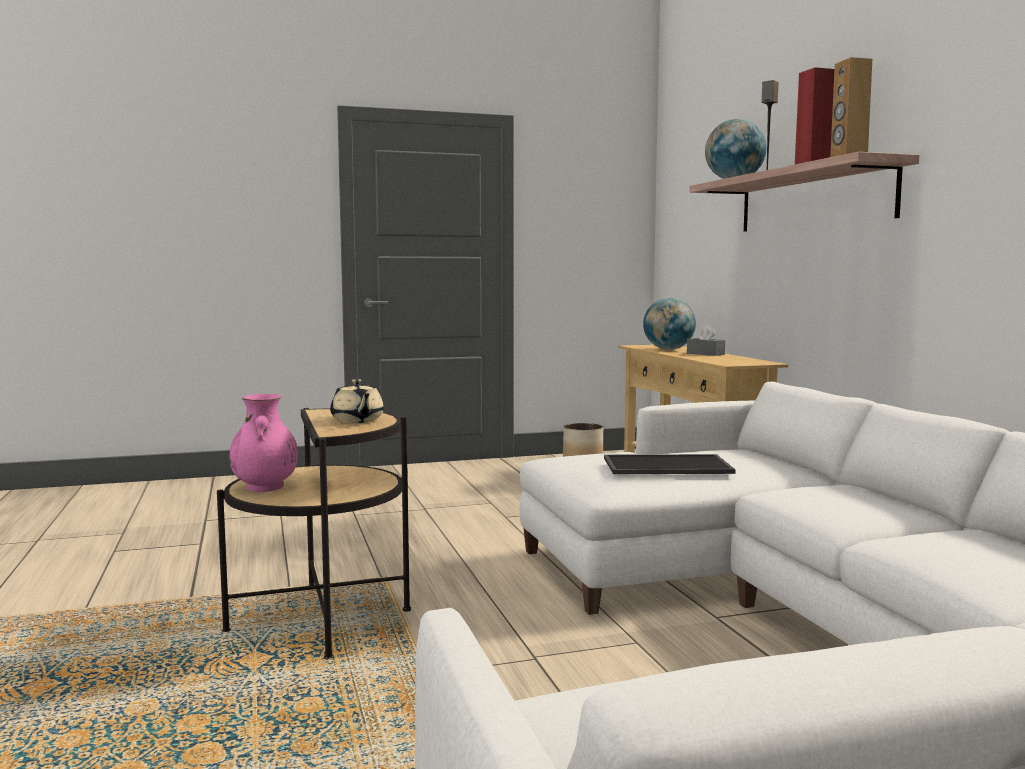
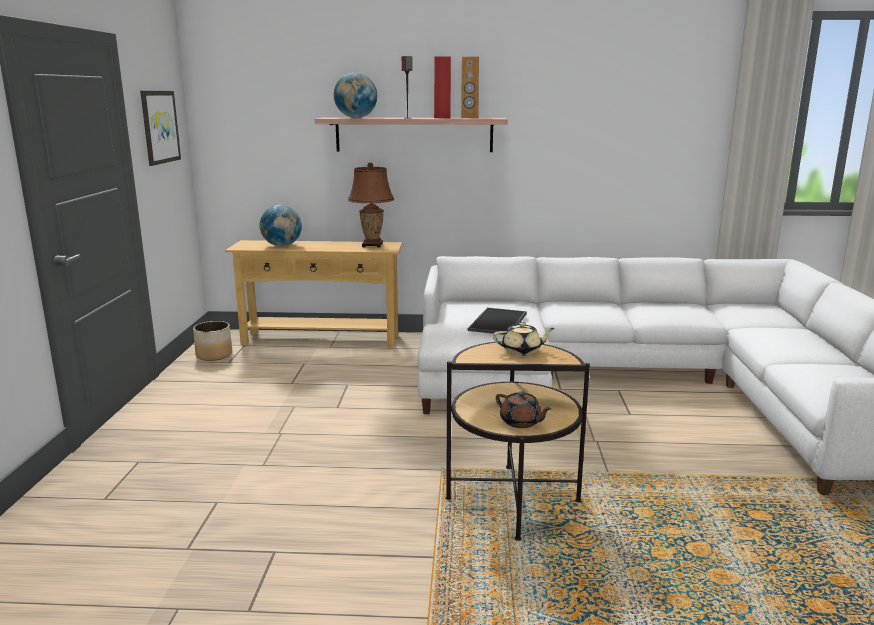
camera: 70 degrees left, 10 degrees up
(265, 487) = (521, 422): pink vase -> brown teapot
(581, 207) = (159, 127): none -> picture
(705, 354) = (325, 244): grey tissue box -> none
(740, 360) = (372, 245): none -> brown table lamp

